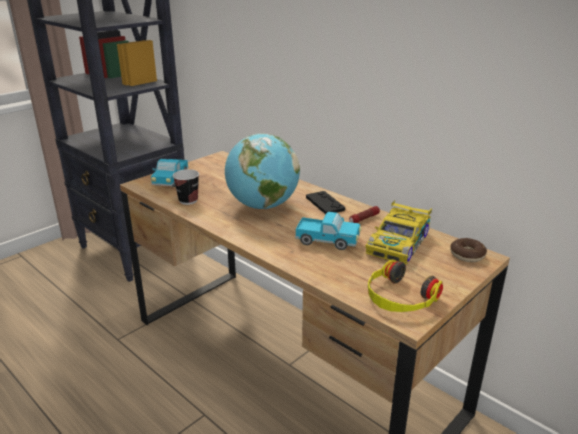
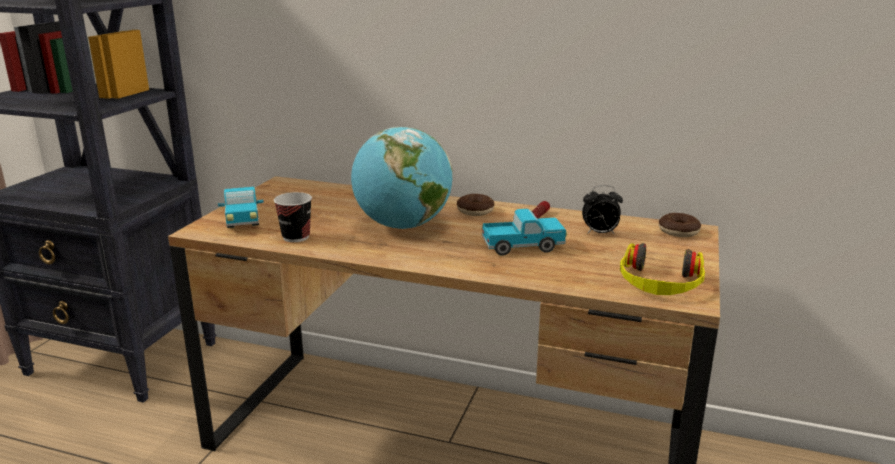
camera: 25 degrees left, 5 degrees down
(325, 203) = (475, 211): black game controller -> donut
(399, 242) = (600, 233): toy car -> alarm clock

